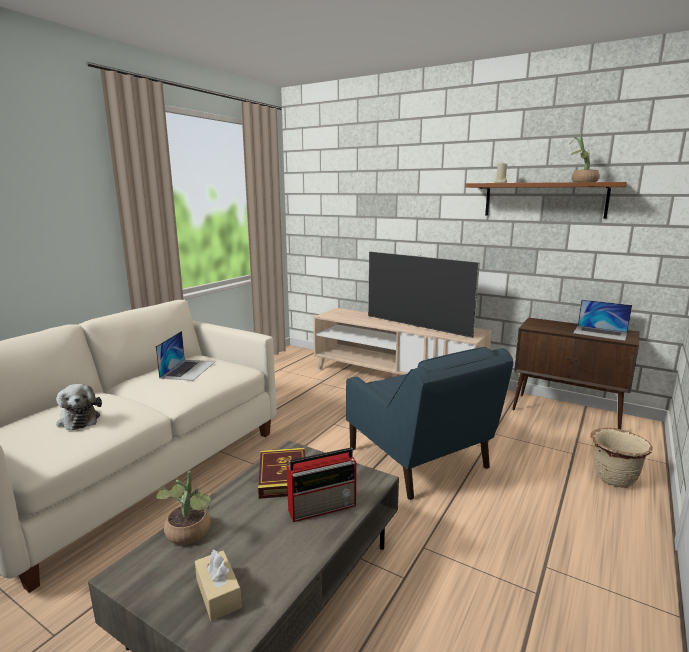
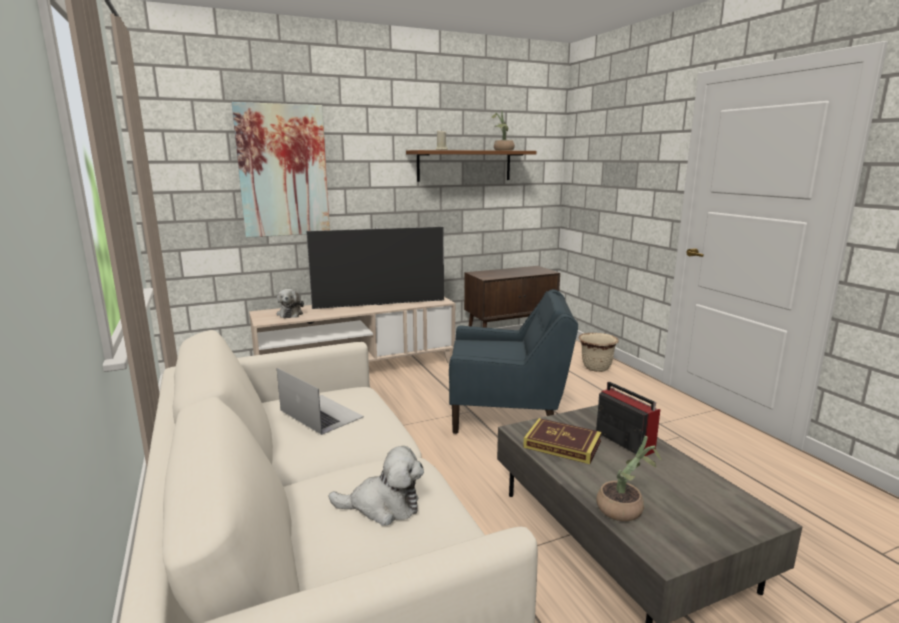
camera: 55 degrees left, 0 degrees up
(218, 593) = (712, 511): beige tissue box -> none
(323, 507) = (623, 441): radio -> radio turned 45 degrees counterclockwise
(349, 315) = (290, 314): none -> plush toy
(370, 202) = (283, 171): none -> picture
(600, 333) = (527, 271): laptop -> none

